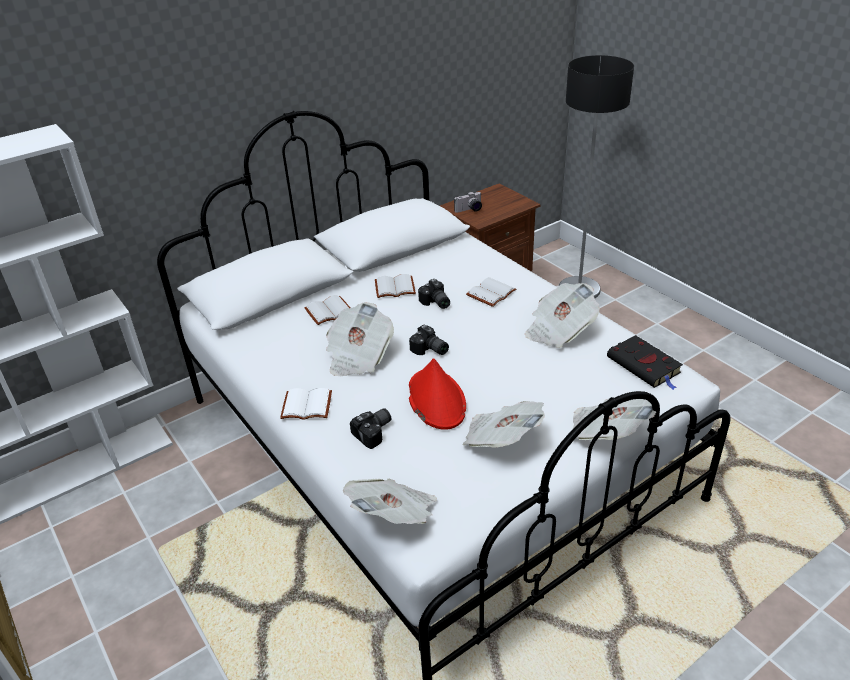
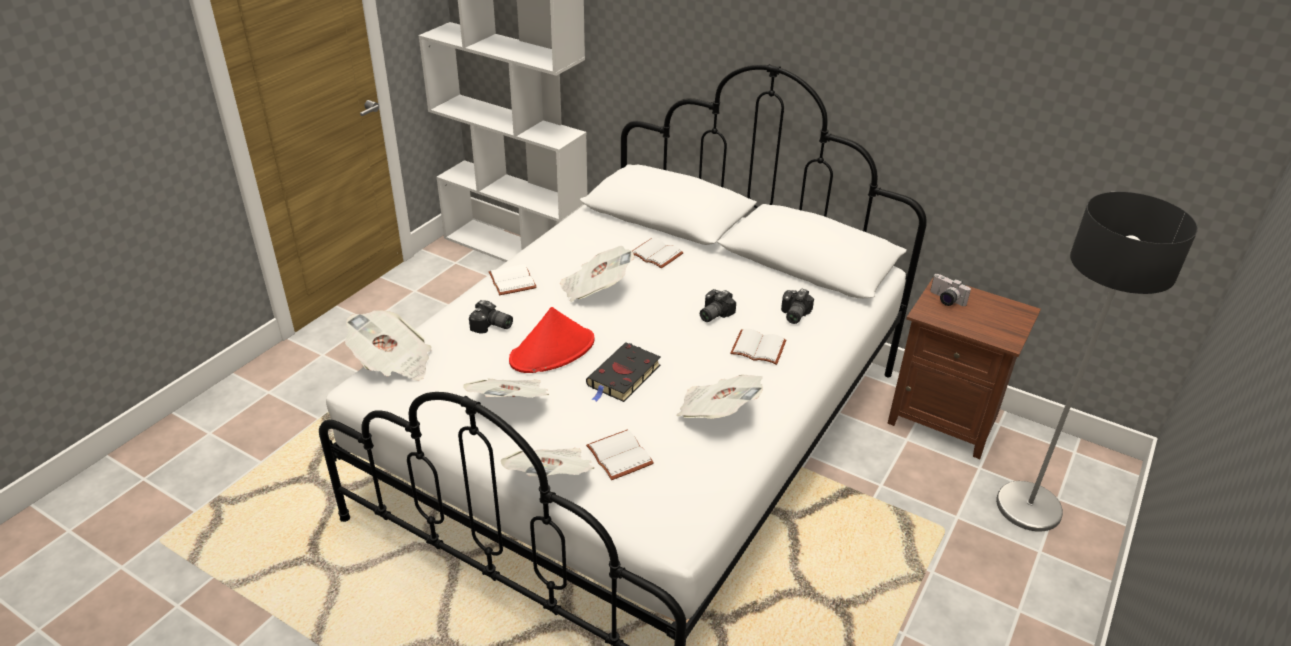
camera: 65 degrees right, 0 degrees up
(394, 288) = (721, 282): white book -> white book (617, 456)
(429, 350) = (628, 329): camera -> camera (793, 314)
(645, 366) = (686, 495): black book -> black book (623, 377)

